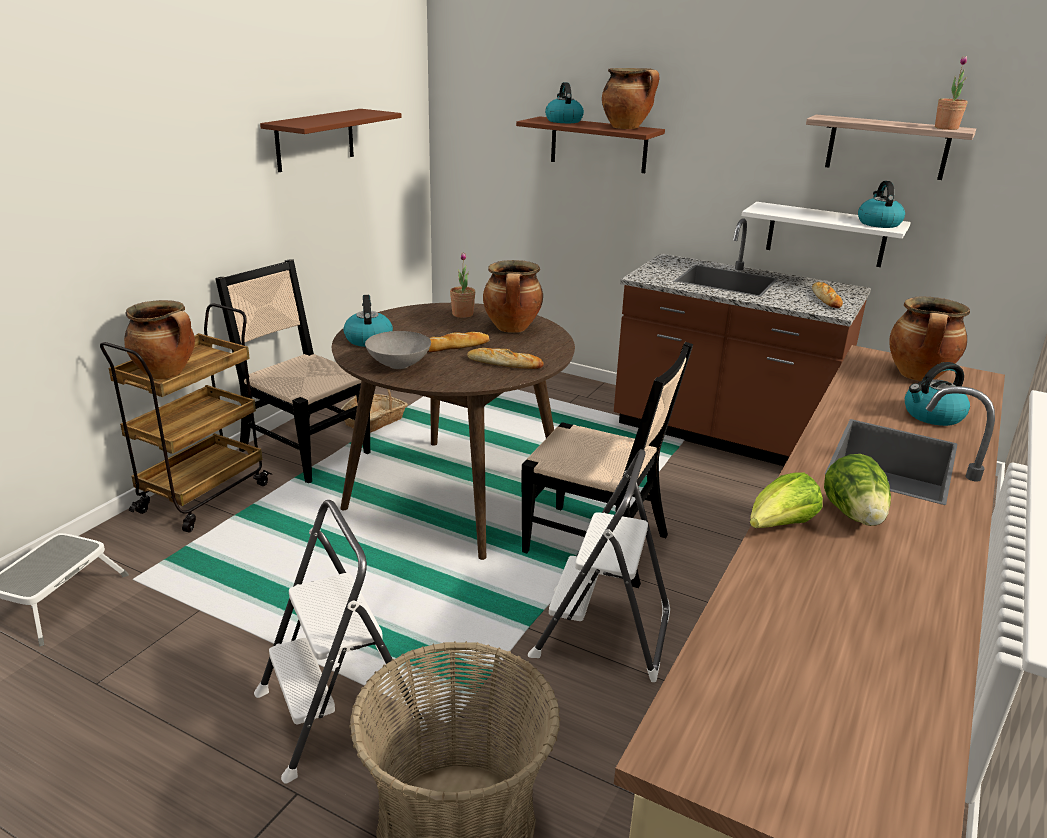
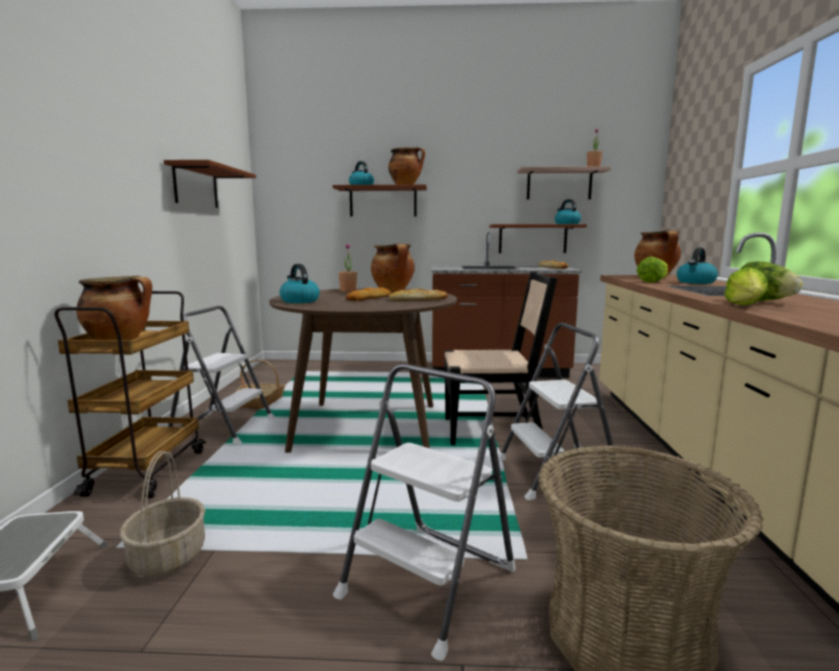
camera: 25 degrees left, 15 degrees down
(162, 603) = (167, 556): none -> basket
(305, 451) = (219, 427): chair -> white step ladder
(399, 365) = (346, 305): grey bowl -> none
(826, 234) = (532, 239): white shelf -> brown shelf
(865, 398) = (653, 282): none -> lettuce

